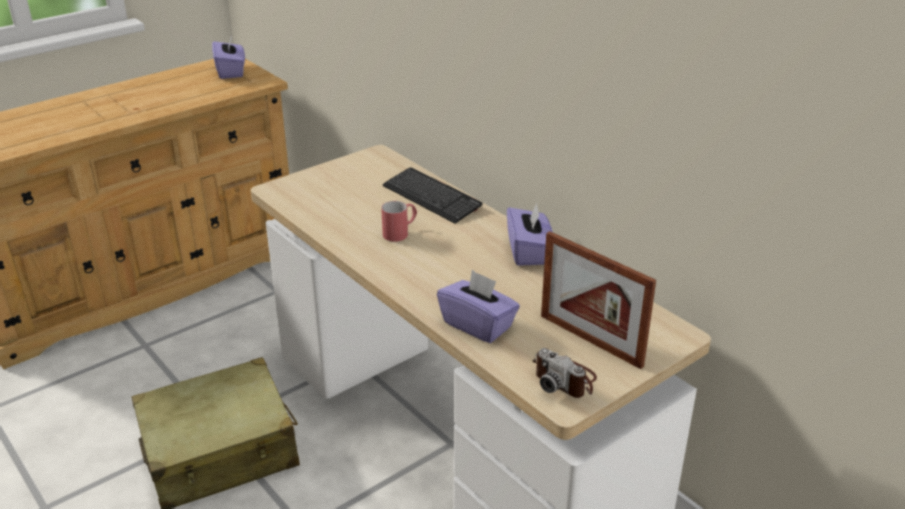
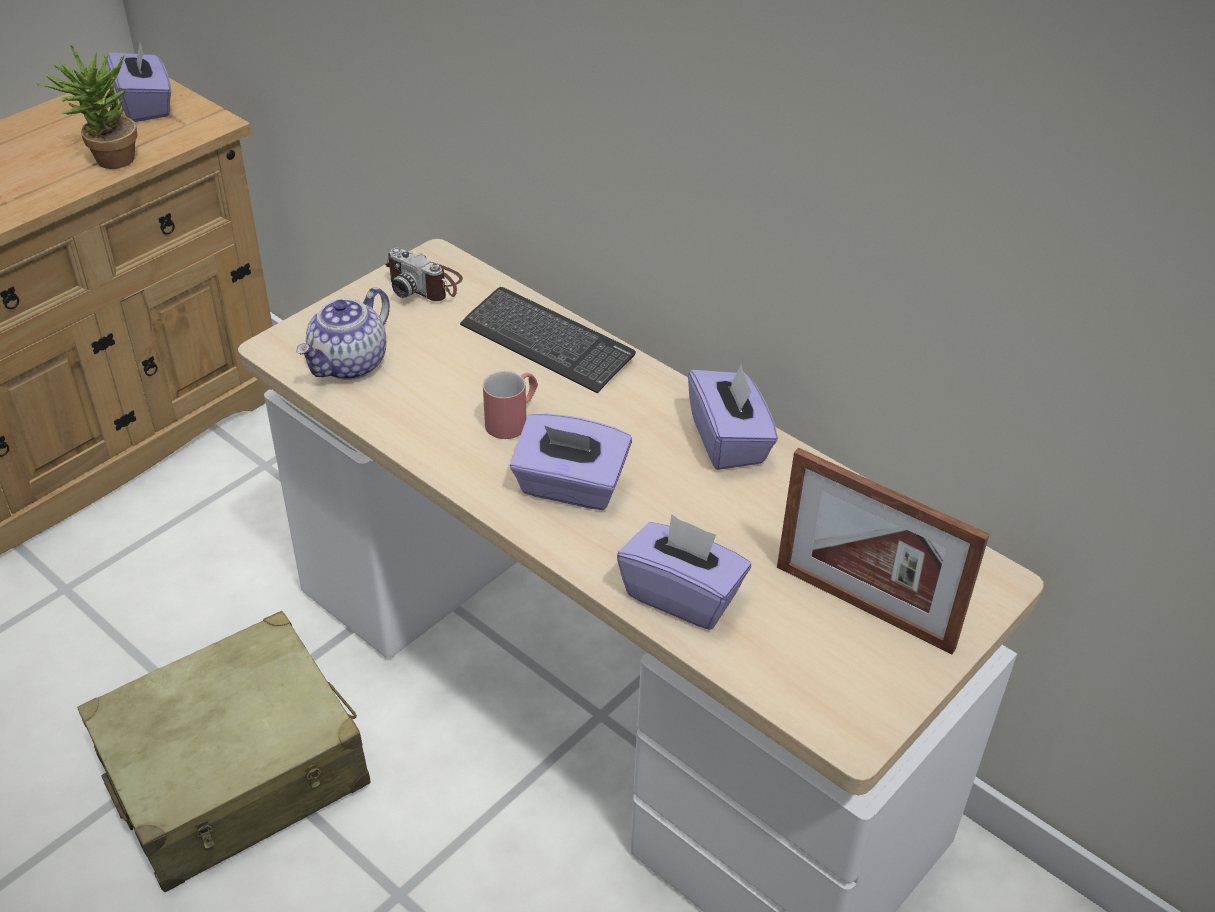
camera: 10 degrees left, 10 degrees up
(202, 95) = (107, 161): none -> potted plant
(312, 200) = (349, 364): none -> teapot
(425, 267) = (570, 487): none -> purple tissue box
(565, 379) = (841, 687): camera -> camera (425, 283)

